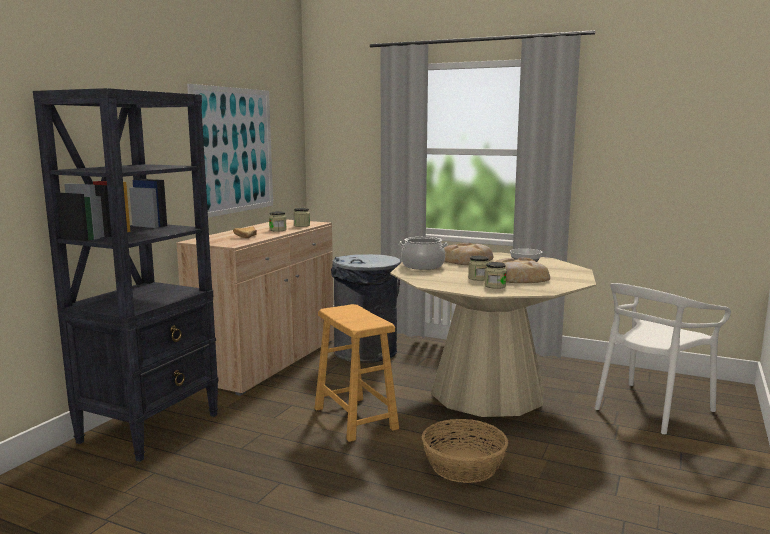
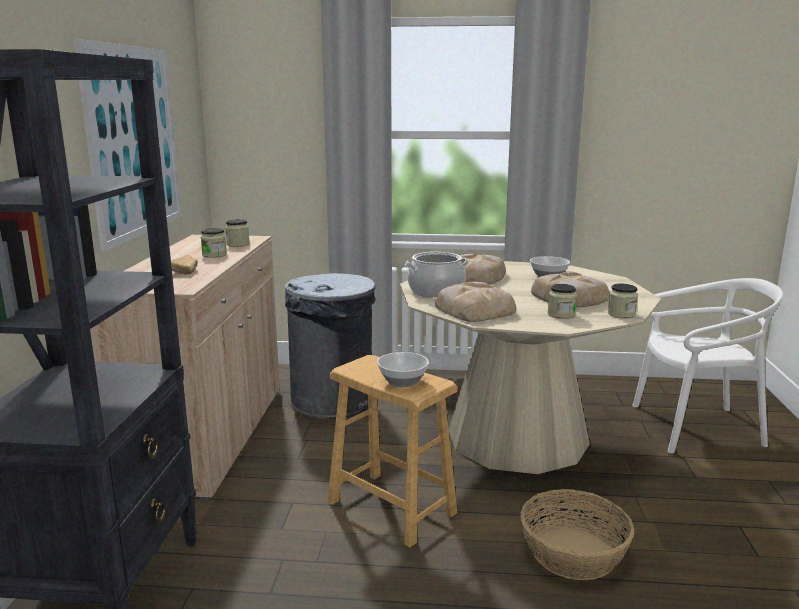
camera: 20 degrees left, 5 degrees up
(358, 320) = (403, 382): none -> bowl
(434, 278) = (475, 309): none -> bread
(478, 278) = (526, 304): jar -> jar (621, 314)
(651, 408) = (695, 428): white chair -> white chair turned 120 degrees counterclockwise

